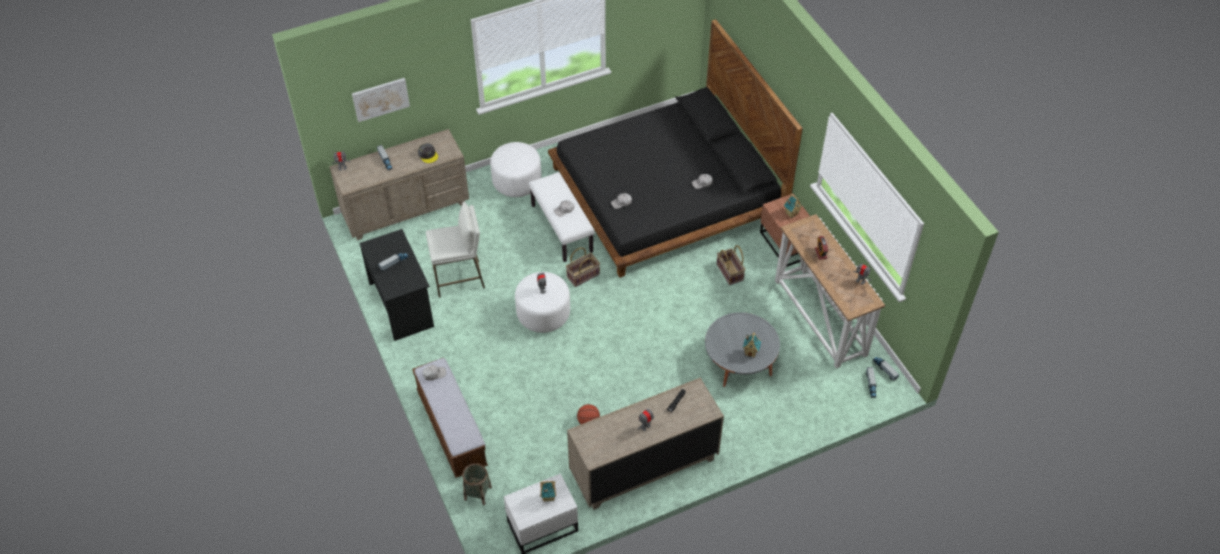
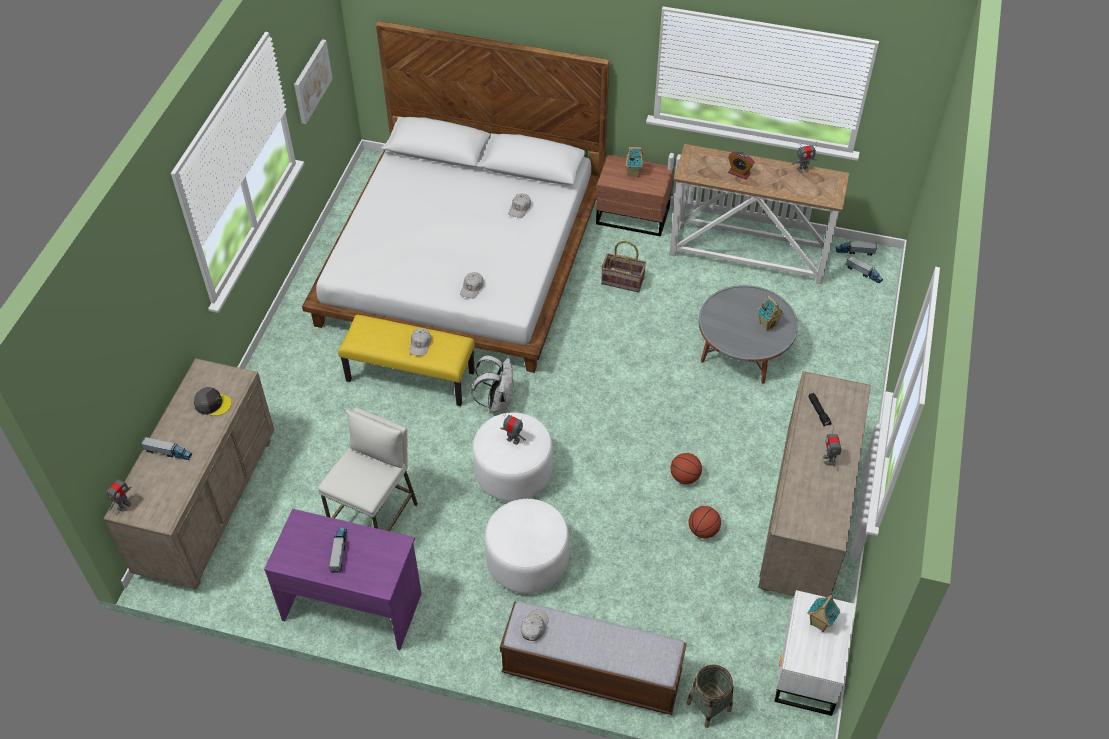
camera: 50 degrees left, 0 degrees up
(380, 99) = (122, 367): picture -> picture (311, 81)
(402, 304) = (352, 605): black desk -> purple desk
(517, 181) = (295, 371): white ottoman -> white ottoman (527, 561)
(562, 228) = (411, 376): white bench -> yellow bench
(583, 275) = (497, 402): basket -> white backpack
(616, 391) = (685, 477): none -> basketball
(666, 192) = (462, 258): black bed -> white bed

